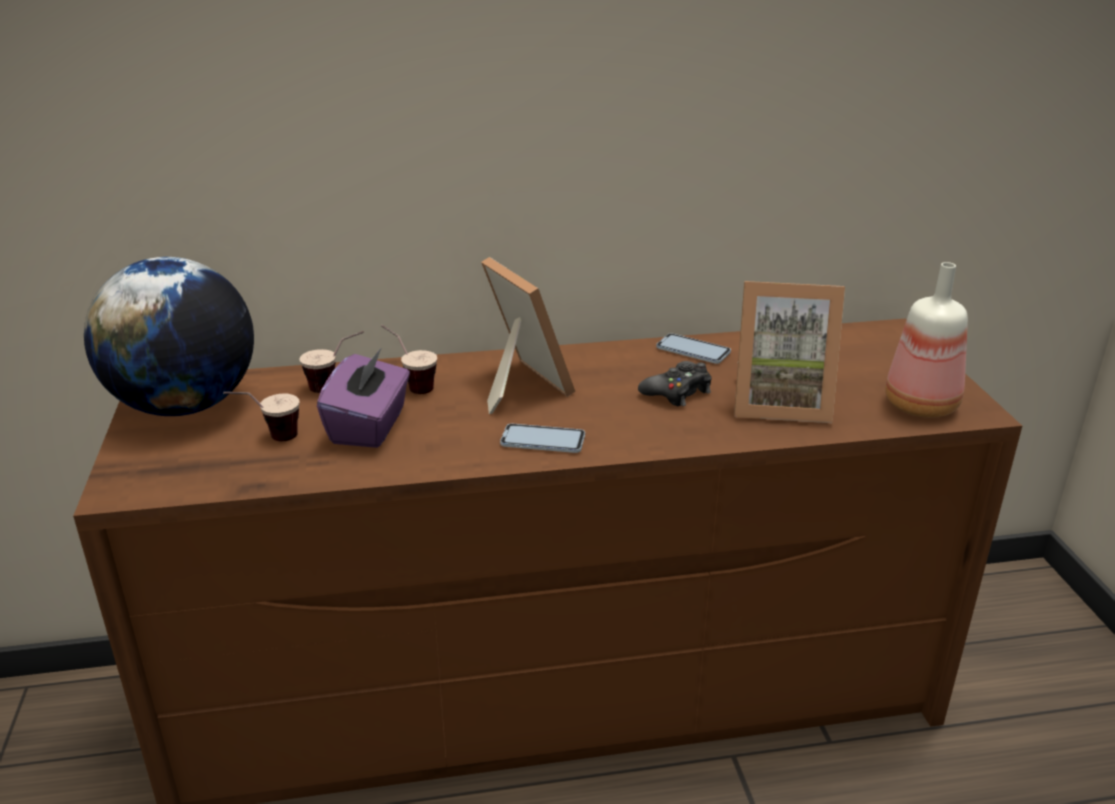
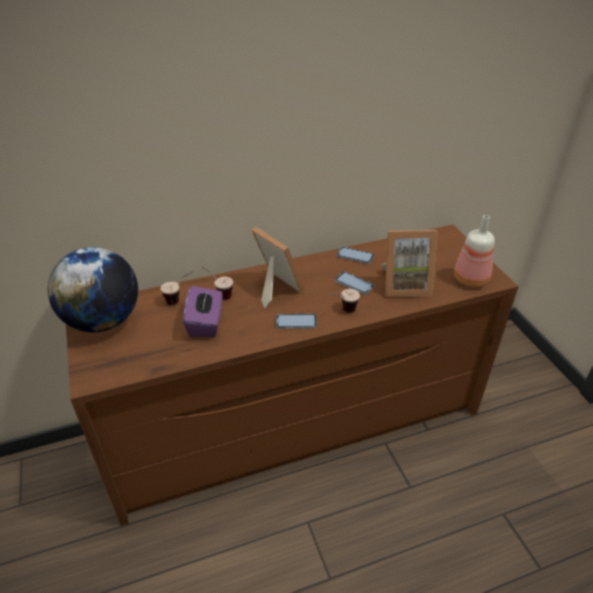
camera: 10 degrees left, 10 degrees up
(269, 439) = (156, 338): cup -> cup (343, 312)
(677, 392) = (354, 284): black game controller -> phone

